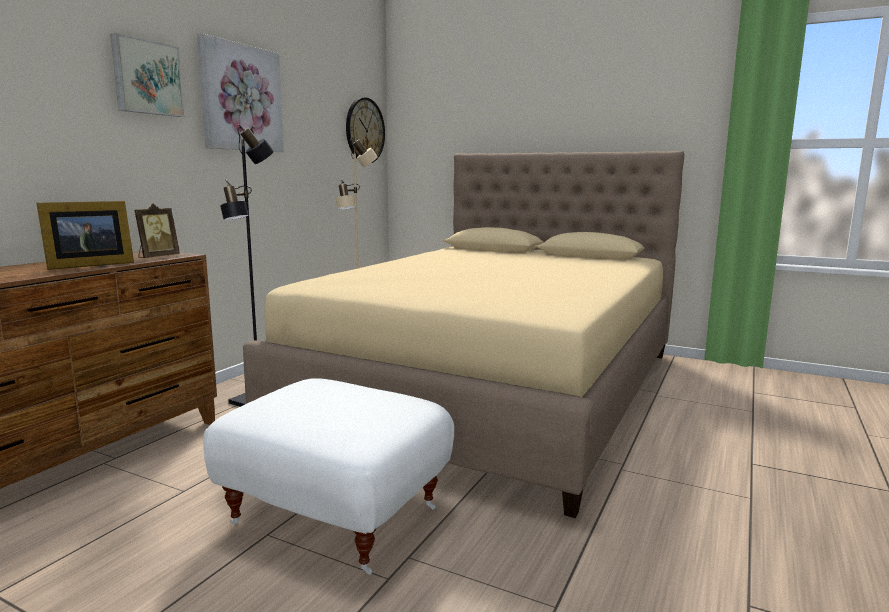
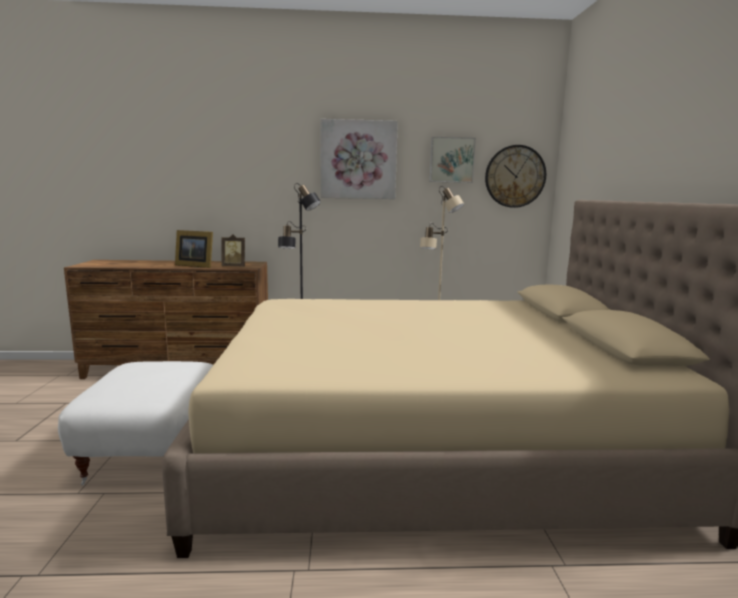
camera: 60 degrees right, 0 degrees up
(146, 78) = (279, 154): picture -> picture (451, 160)

